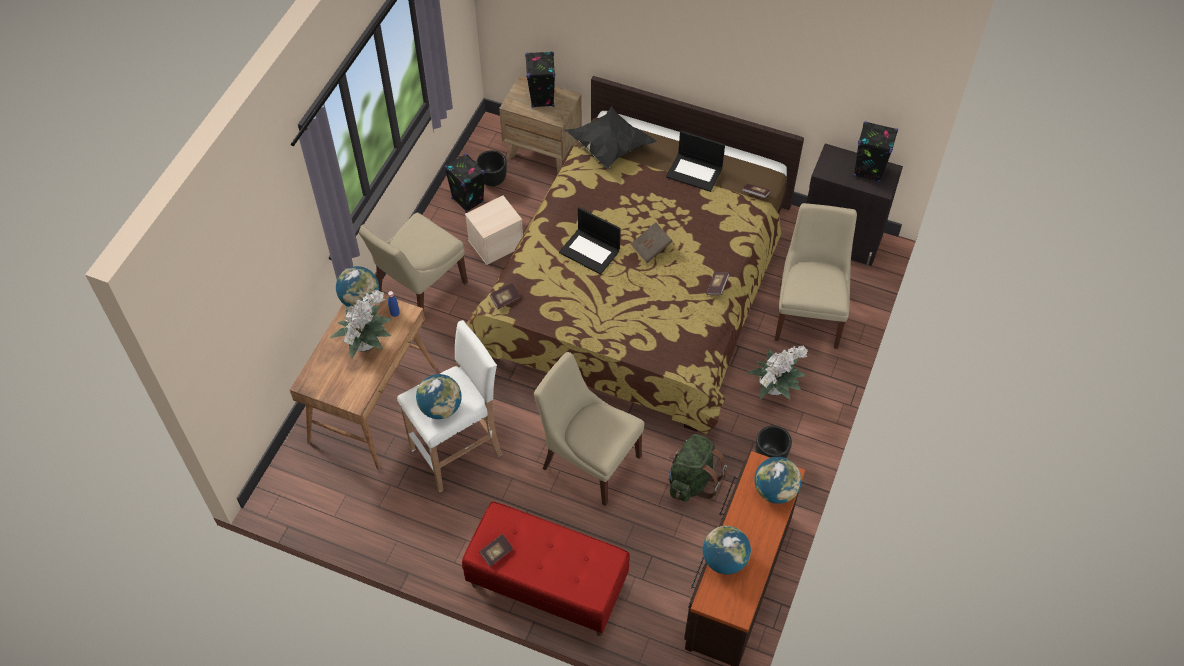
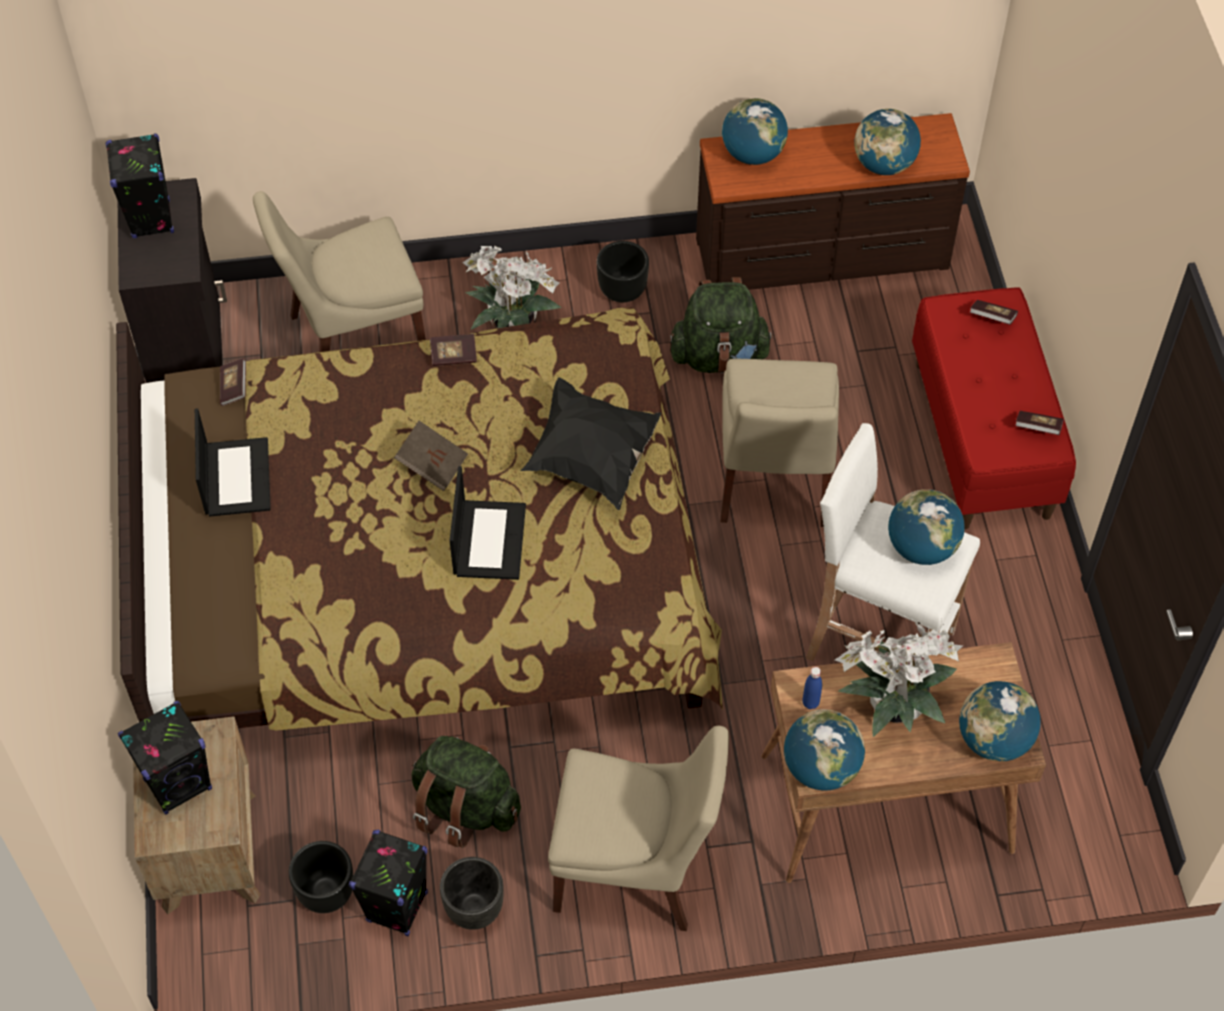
camera: 120 degrees left, 0 degrees up
(318, 375) = (993, 740): none -> globe
(446, 225) = (473, 909): none -> black planter
(496, 242) = (465, 808): beige storage box -> green backpack
(505, 299) = (655, 606): book -> book (992, 318)
(608, 147) = (241, 627): black pillow -> black pillow (591, 460)

